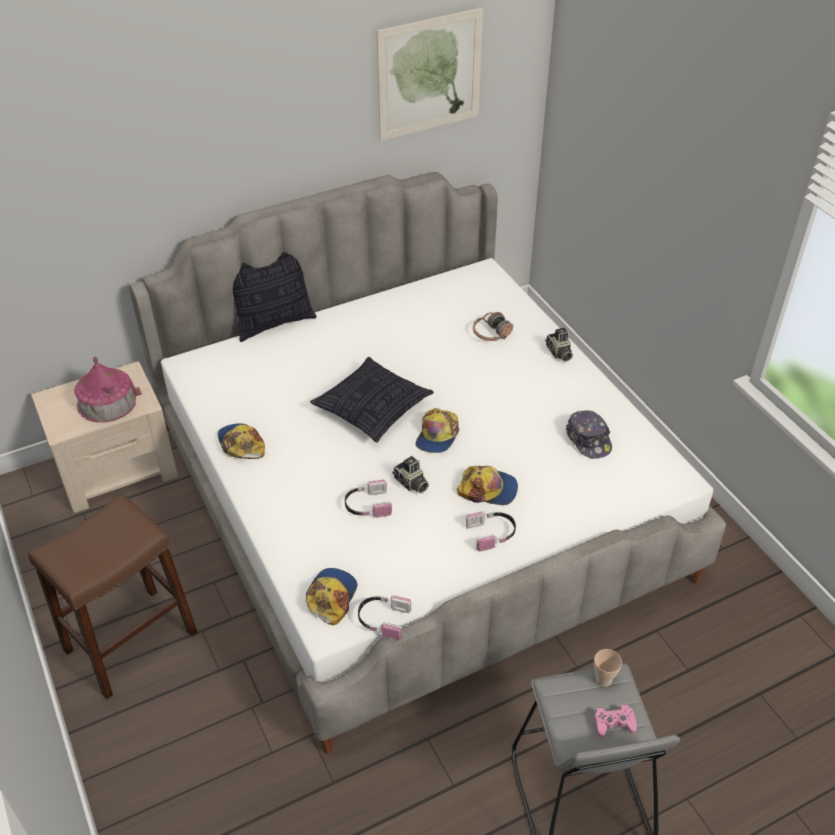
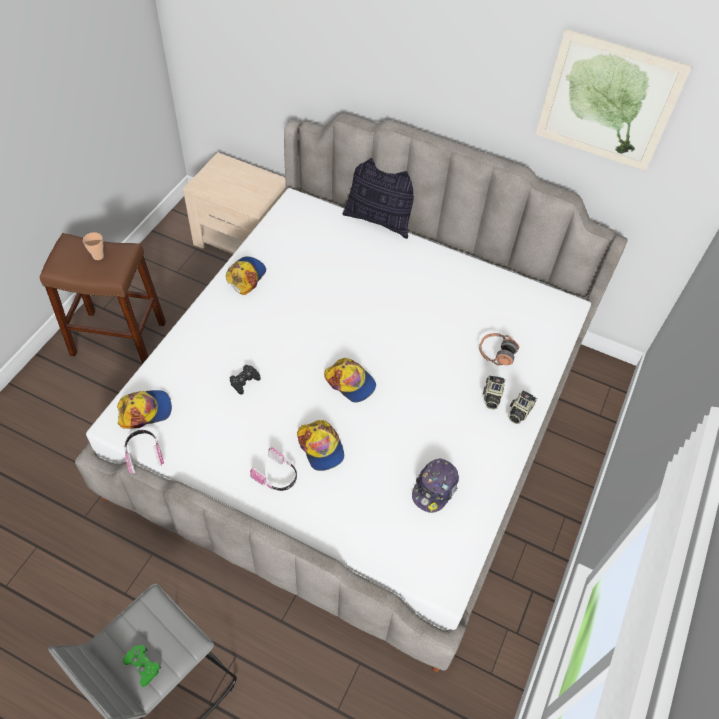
camera: 50 degrees right, 10 degrees up
(107, 401) = (241, 189): toy house -> none
(367, 505) = (244, 381): headphones -> black game controller
(373, 409) = (343, 327): pillow -> none
(411, 484) = (287, 395): camera -> camera (491, 396)
(437, 435) = (350, 382): cap -> cap turned 120 degrees counterclockwise
(603, 680) = (181, 635): cup -> cup (98, 256)
(614, 723) = (143, 666): pink game controller -> green game controller

